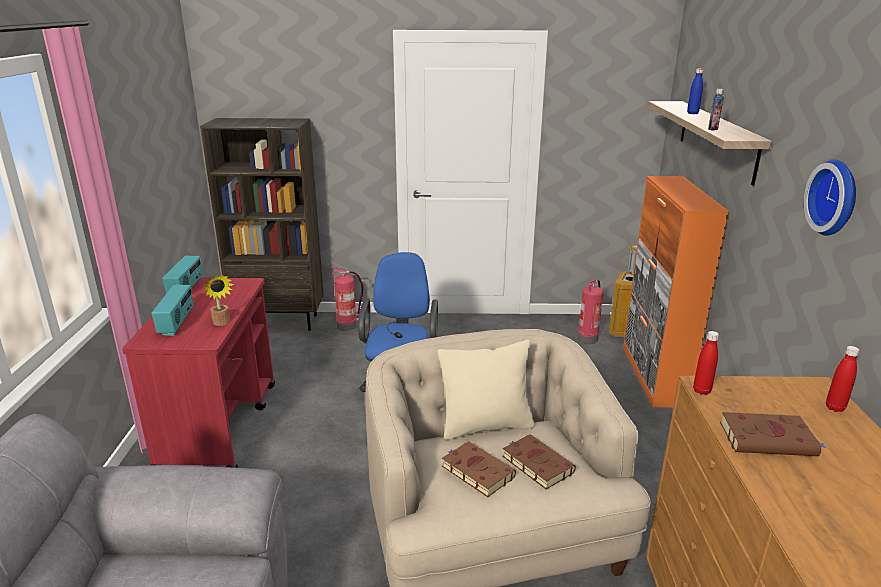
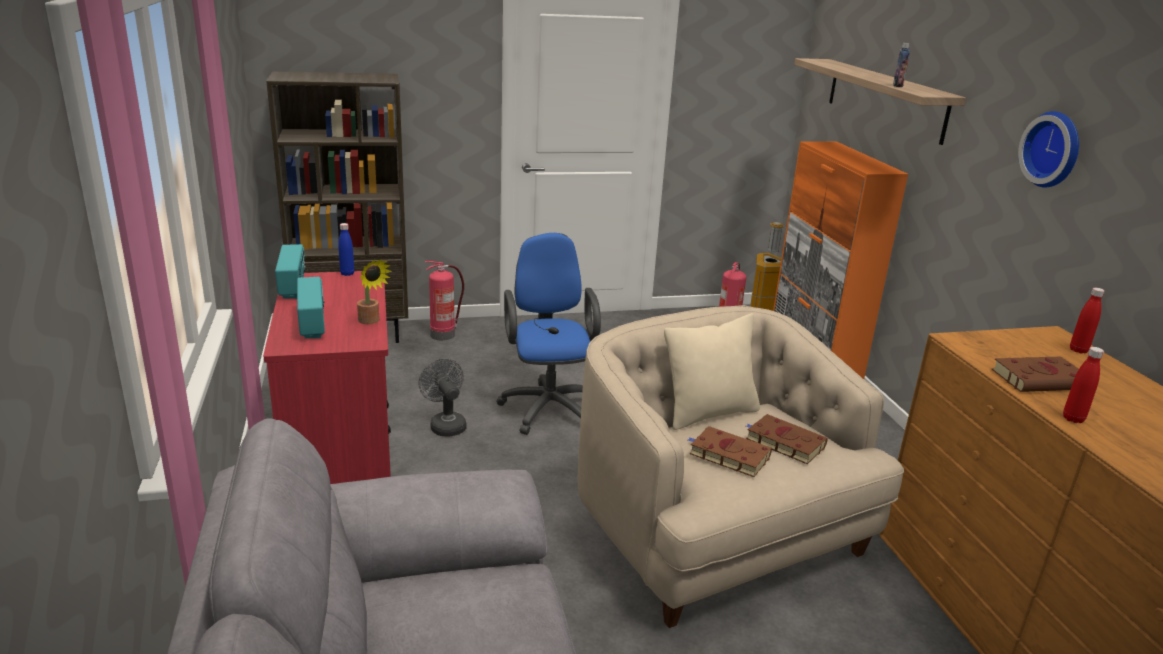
camera: 15 degrees left, 0 degrees up
(311, 405) = (445, 425): none -> grey fan
(692, 113) = (857, 71): blue bottle -> blue bottle (347, 273)
(701, 391) = (958, 345): red bottle -> red bottle (1073, 419)

